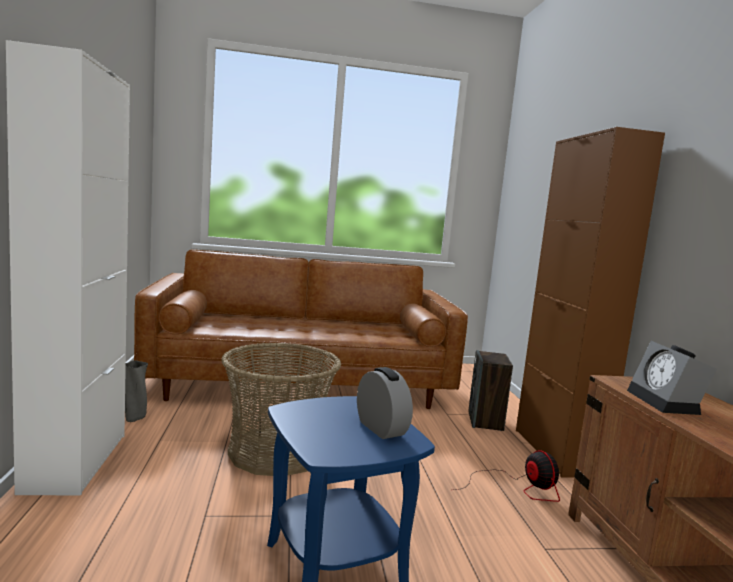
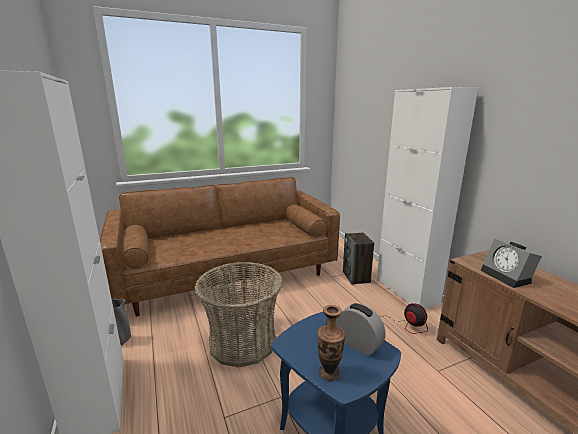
camera: 15 degrees left, 10 degrees up
(317, 440) = (329, 373): none -> vase
(556, 452) = (406, 291): brown cabinet -> white cabinet

